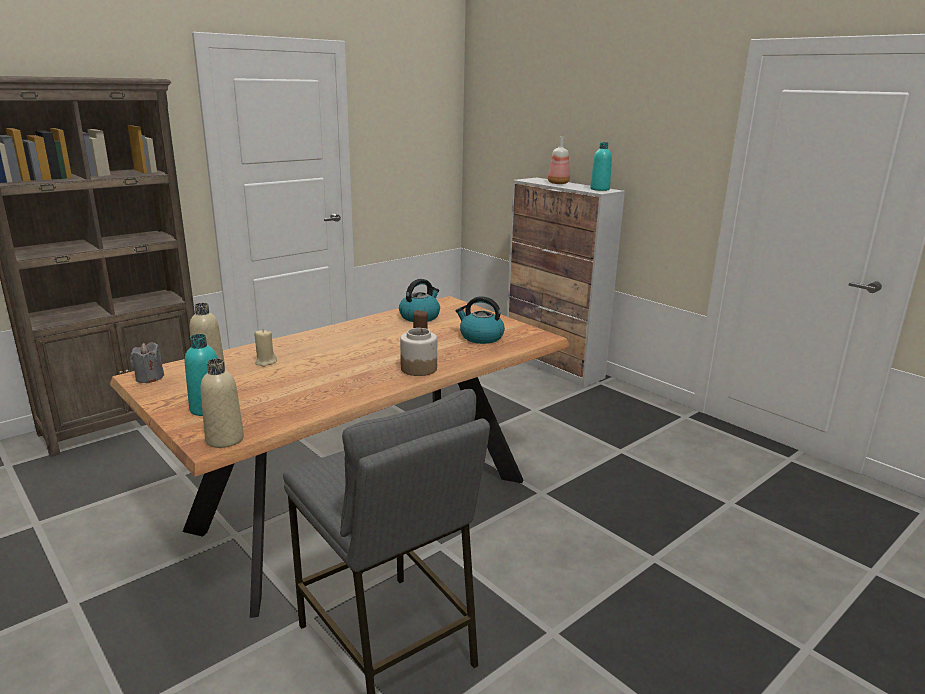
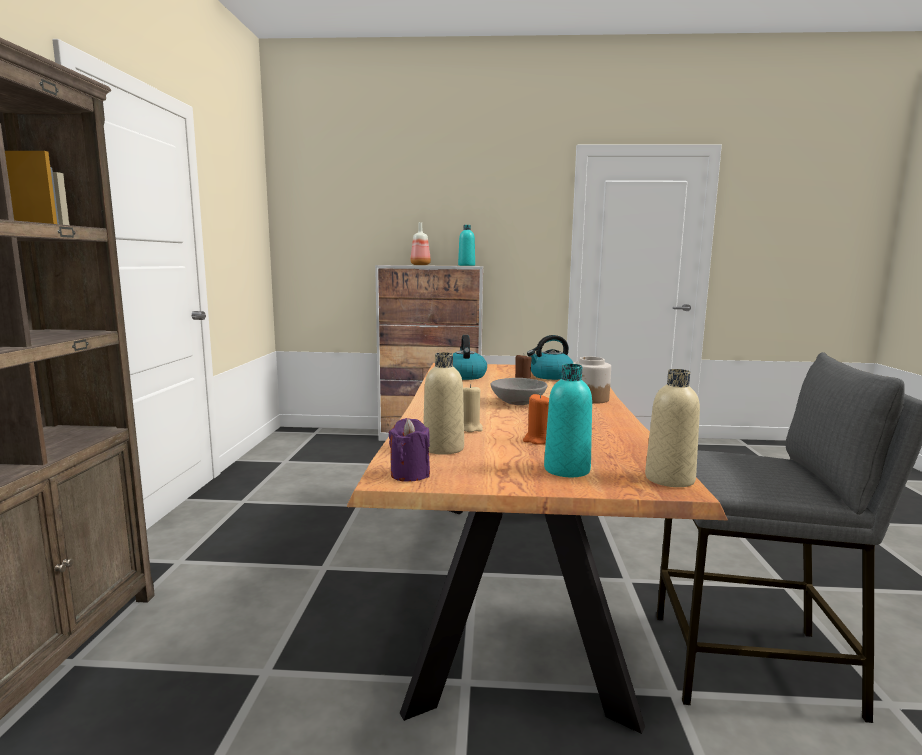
camera: 45 degrees left, 10 degrees down
(149, 378) = (410, 474): grey candle -> purple candle
(264, 385) = (538, 440): none -> orange candle
(361, 354) = (518, 403): none -> grey bowl

